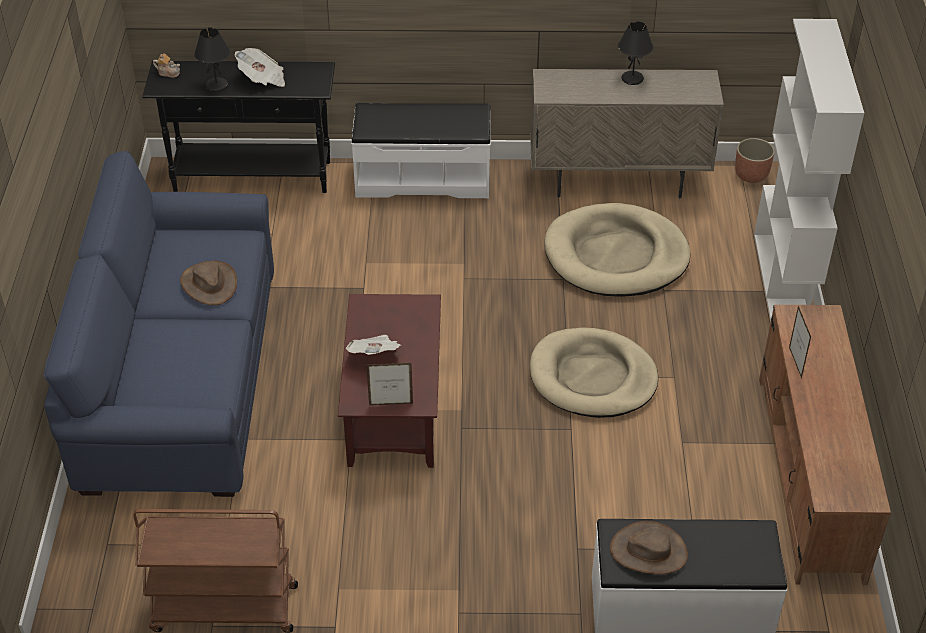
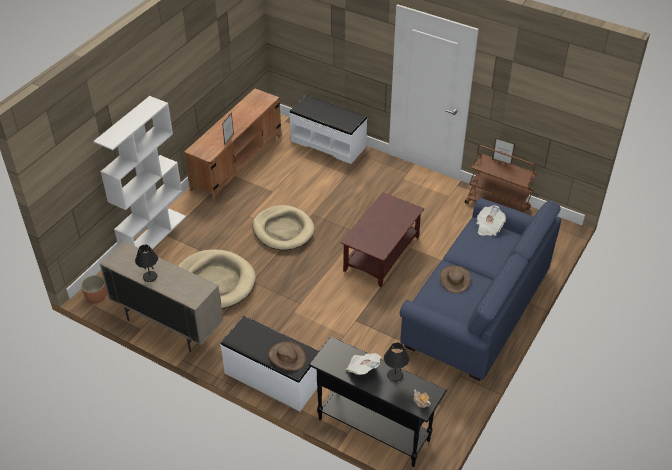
camera: 150 degrees left, 0 degrees up
(374, 355) = (391, 226): newspaper -> newspaper (488, 227)
(390, 404) = (398, 203): picture frame -> picture frame (501, 162)
(648, 551) = (342, 117): brown hat -> brown hat (287, 357)

